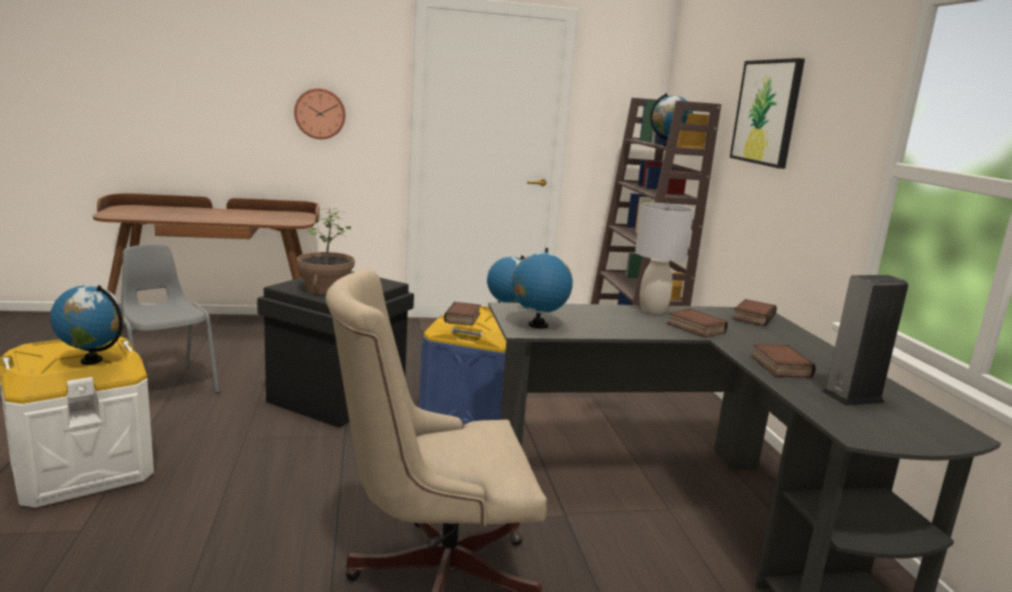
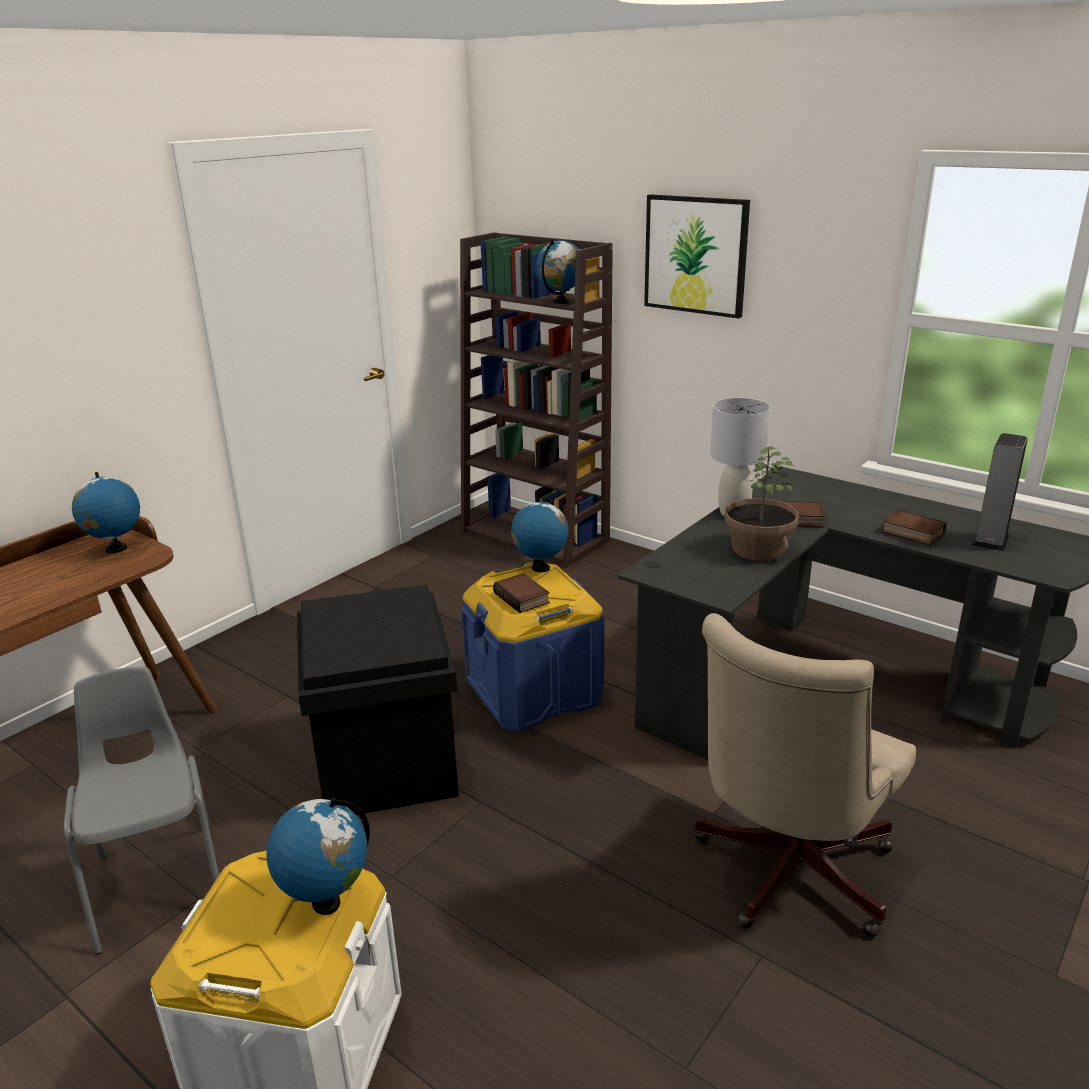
camera: 40 degrees left, 10 degrees up
(167, 386) = (160, 883): grey chair -> grey chair turned 60 degrees clockwise
(320, 113) = (75, 370): wall clock -> none
(325, 289) = (374, 640): potted plant -> potted plant (757, 549)
(537, 325) = (715, 582): globe -> globe (116, 549)
(752, 317) = (797, 484): book -> none

